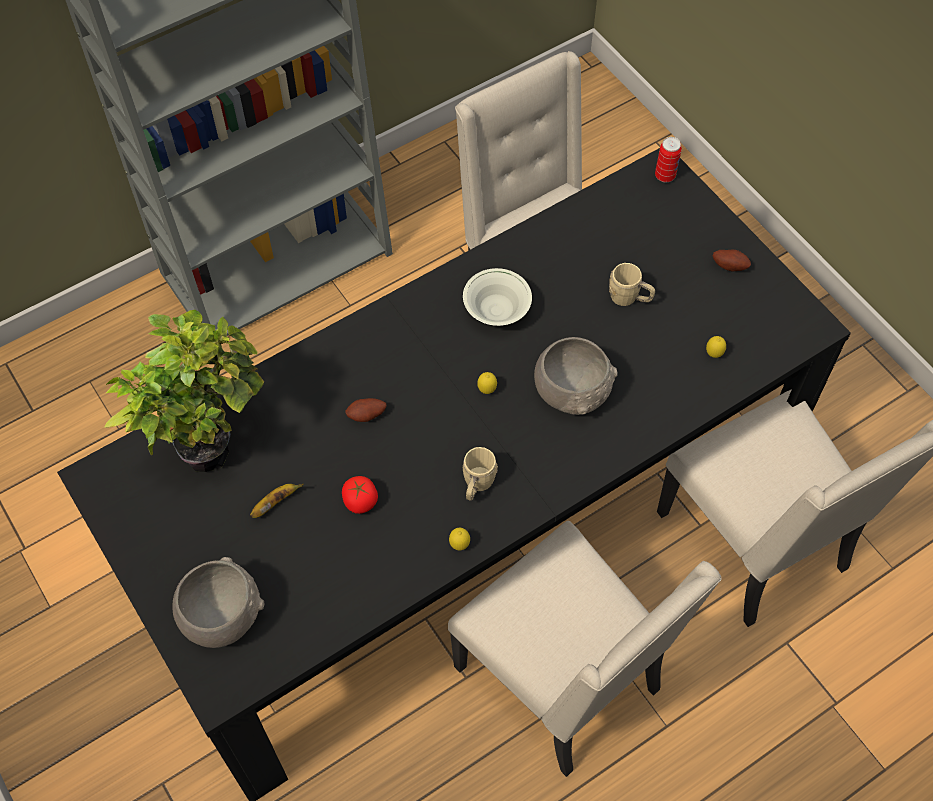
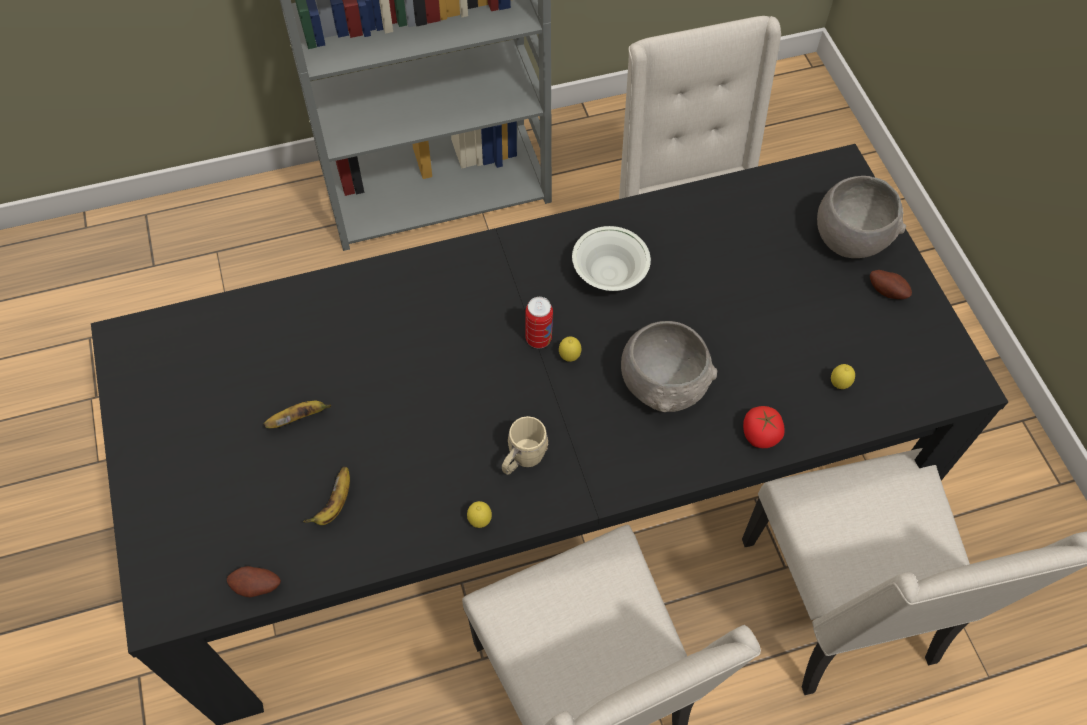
camera: 15 degrees right, 0 degrees up
(207, 444) = (252, 336): potted plant -> none
(222, 615) = (196, 525): grey bowl -> grey bowl (850, 237)
(333, 565) = (335, 504): none -> banana
(360, 501) = (389, 441): tomato -> tomato (760, 434)
(367, 416) = (430, 350): potato -> potato (256, 587)
(629, 298) = (761, 298): beige mug -> none
(665, 176) = (842, 176): can -> can (538, 339)

